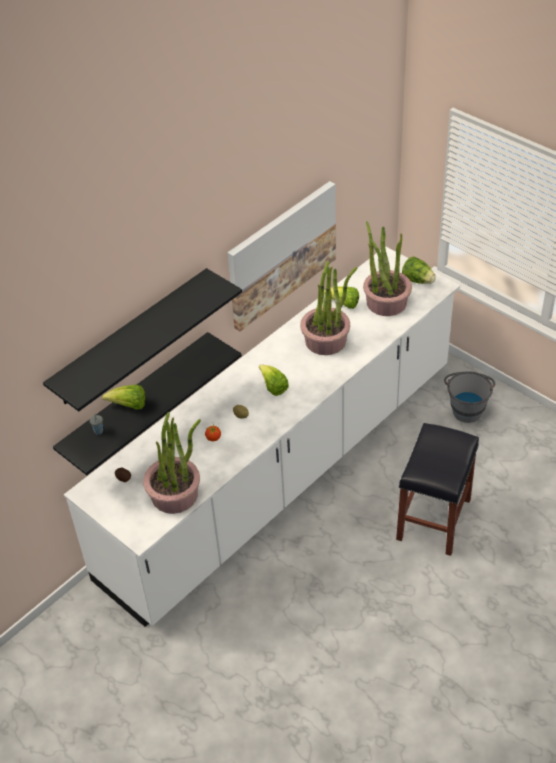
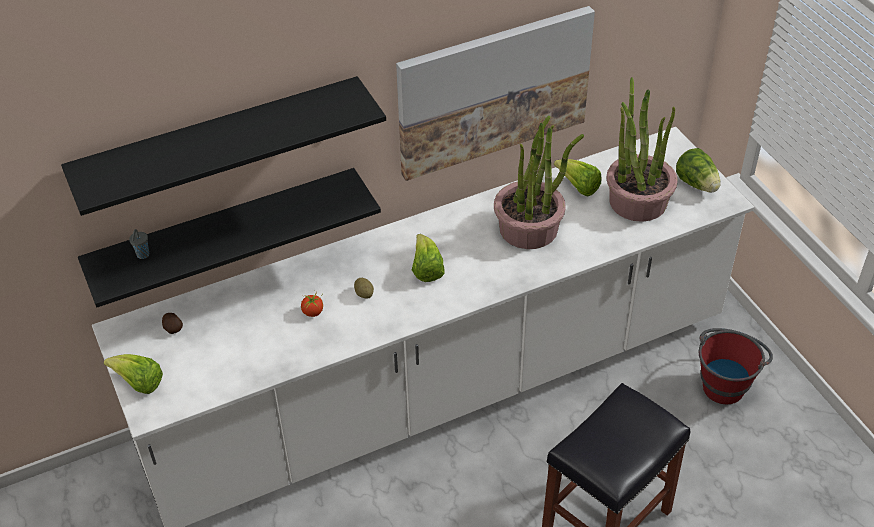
camera: 20 degrees right, 0 degrees up
(129, 406) = (199, 233): lettuce -> lettuce (139, 383)
(175, 494) = (223, 371): potted plant -> none
(466, 407) = (726, 381): grey bucket -> red bucket

